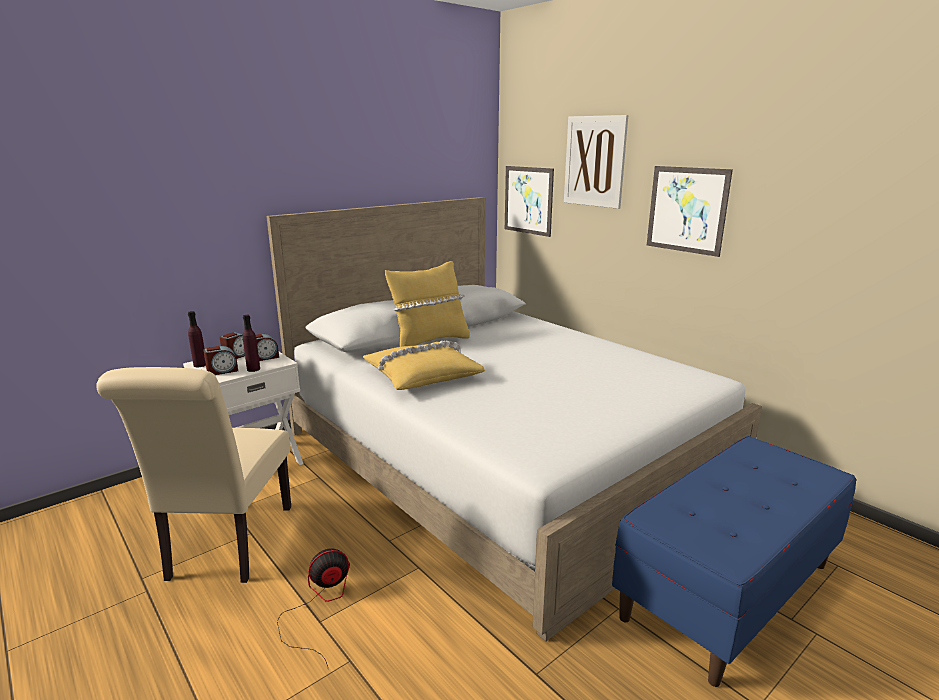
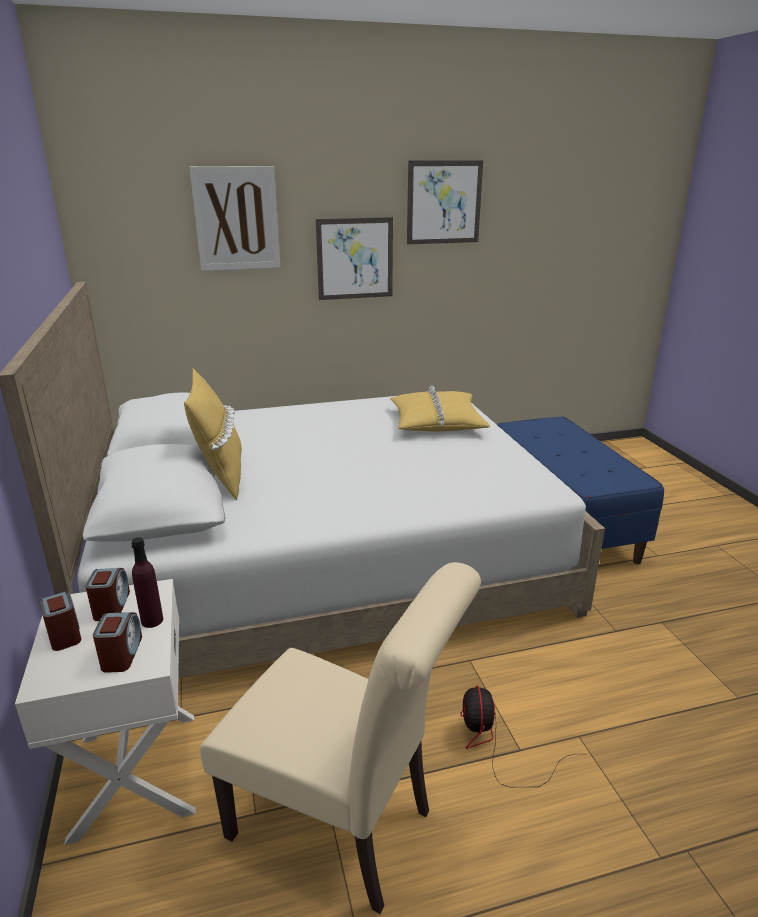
camera: 65 degrees left, 5 degrees up
(200, 365) = (56, 680): purple bottle -> none
(422, 375) = (317, 500): yellow pillow -> yellow pillow (436, 422)
(528, 200) = (136, 276): picture -> picture (444, 202)

